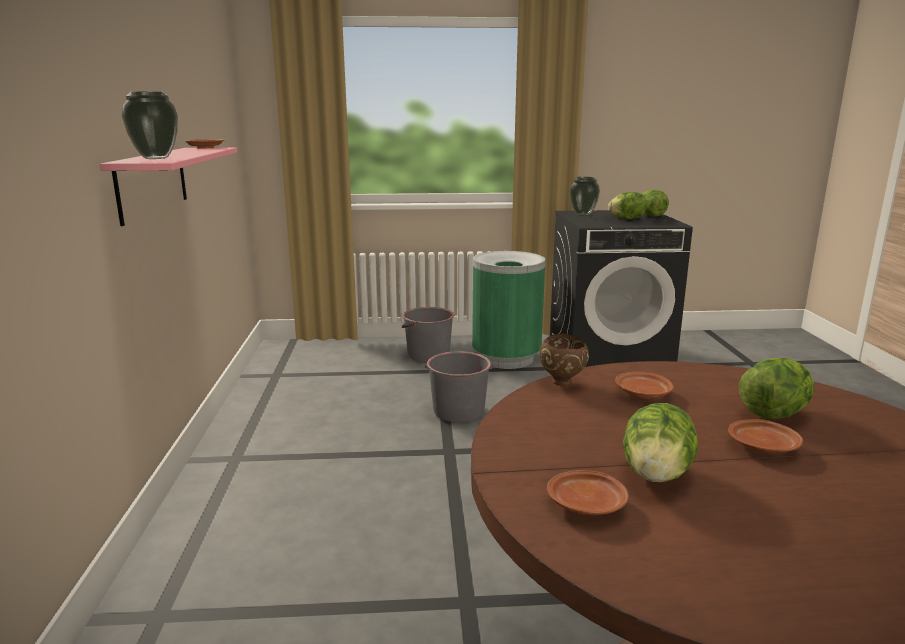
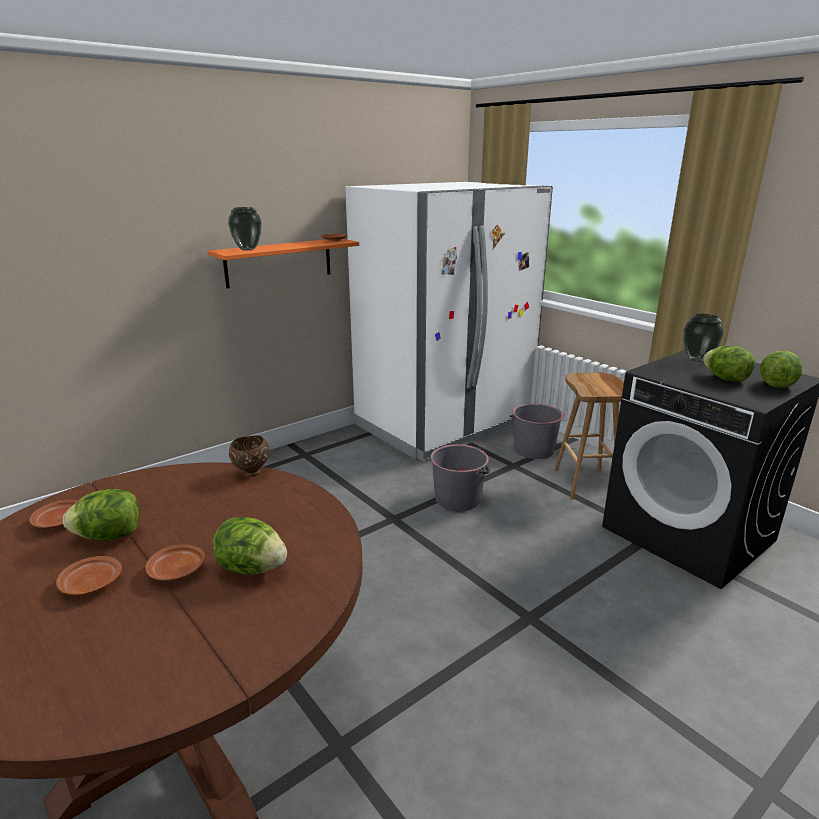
camera: 55 degrees right, 5 degrees up
(153, 183) = (279, 262): pink shelf -> orange shelf
(314, 369) = (444, 424): none -> white fridge
(506, 358) = (587, 483): green trash can -> brown stool
(642, 394) = (252, 506): brown plate -> brown plate (91, 584)

